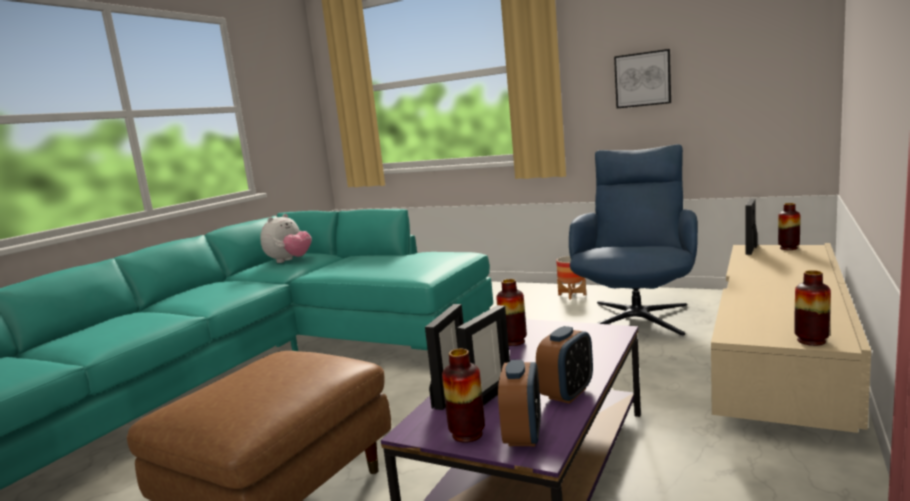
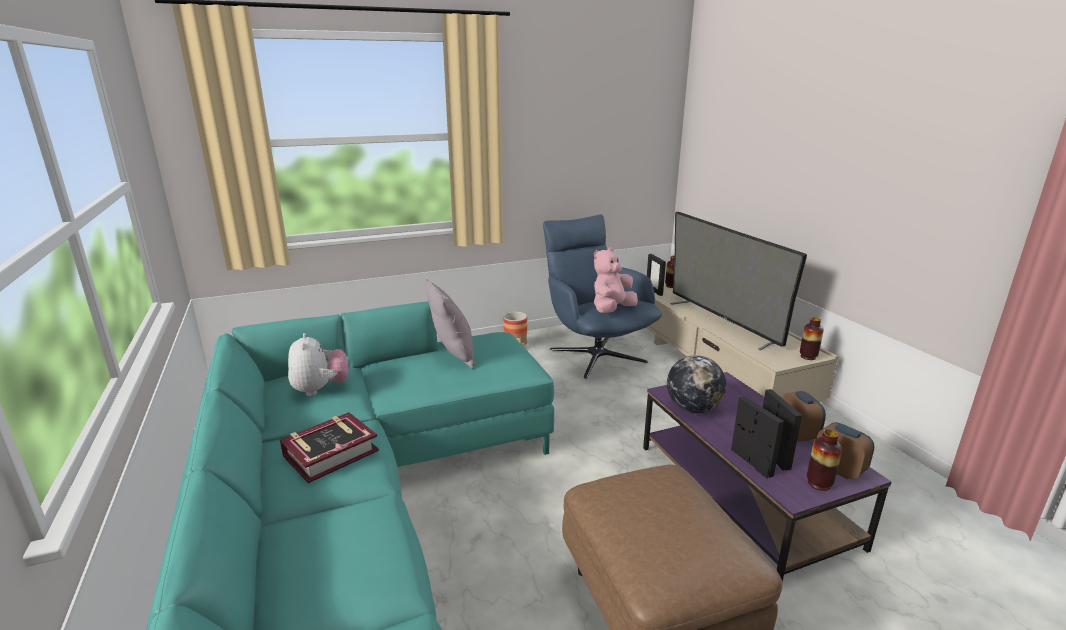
camera: 50 degrees left, 10 degrees up
(220, 289) = (330, 453): none -> book
(399, 257) = (453, 354): none -> purple pillow
(513, 342) = (693, 408): vase -> globe
(616, 250) = (612, 310): none -> pink plush toy
(642, 79) = (560, 157): picture -> none
(768, 287) = (722, 322): none -> television

